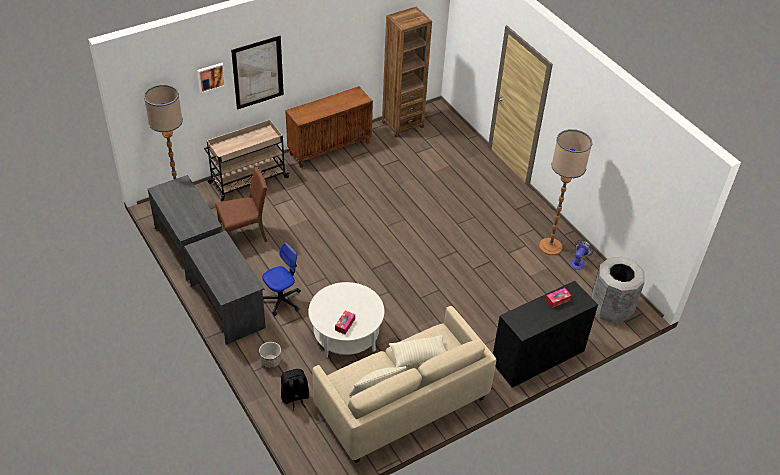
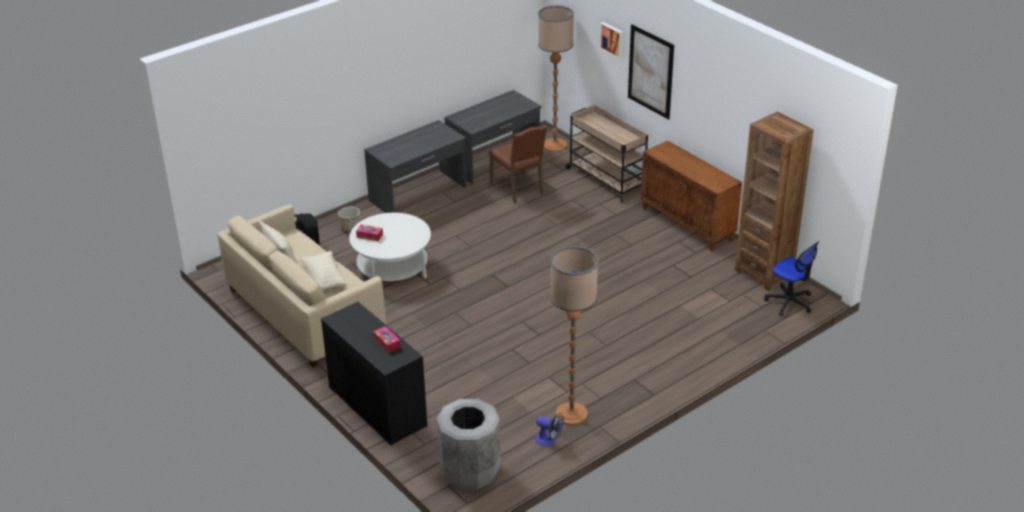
camera: 85 degrees right, 10 degrees down
(281, 300) = (432, 223): office chair -> office chair (789, 302)

